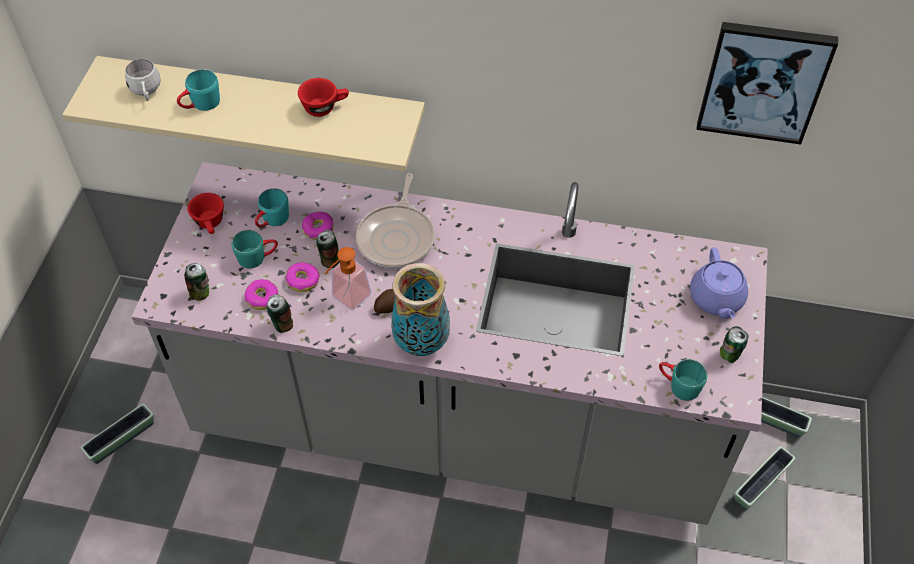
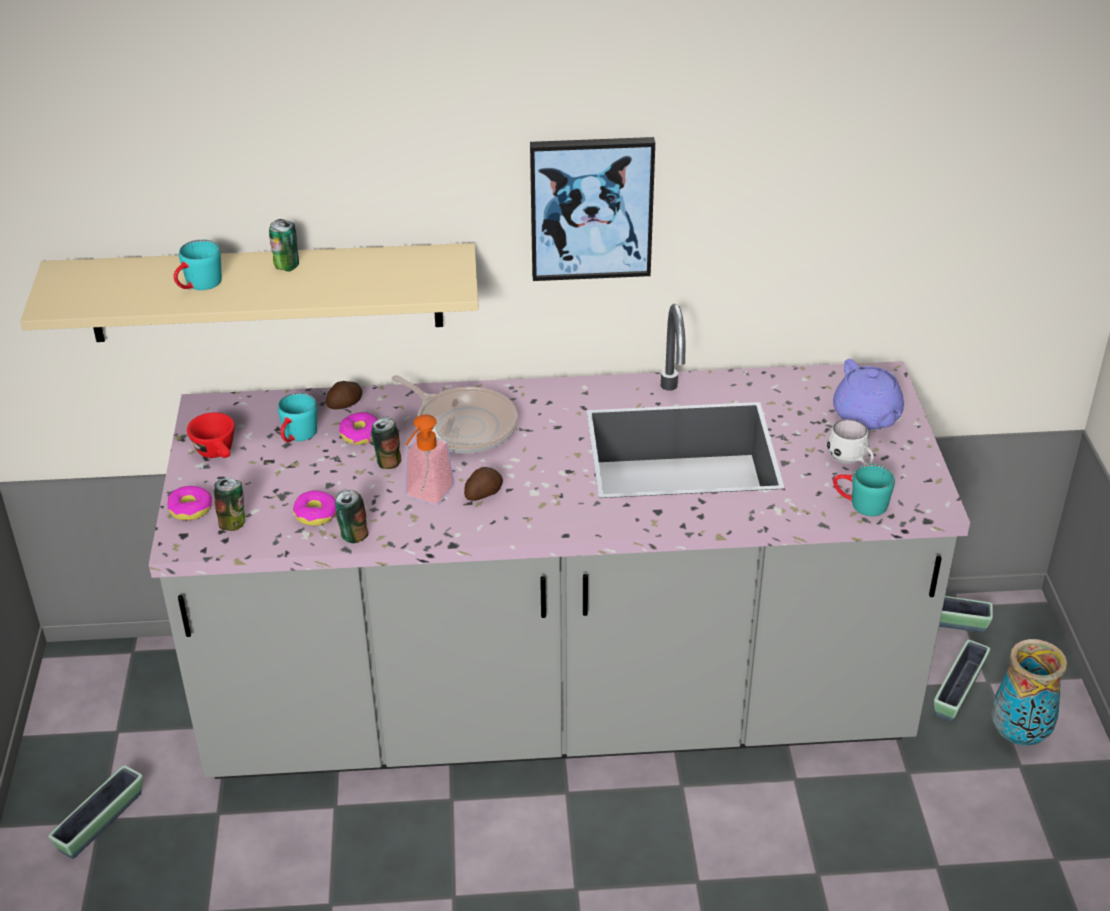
camera: 15 degrees left, 15 degrees down
(147, 93) = (124, 285): white mug -> white mug (851, 461)
(257, 257) = (293, 474): turquoise mug -> none
(303, 280) = (361, 487): donut -> donut (190, 509)
(317, 198) = (346, 404): none -> potato
(325, 107) = (356, 264): red cup -> none
(397, 237) = (463, 425): frying pan -> frying pan turned 45 degrees counterclockwise
(422, 342) = (538, 520): vase -> vase (1019, 734)
(729, 355) = (905, 465): can -> can (286, 266)
(763, 81) = (868, 133): picture -> picture (591, 207)

